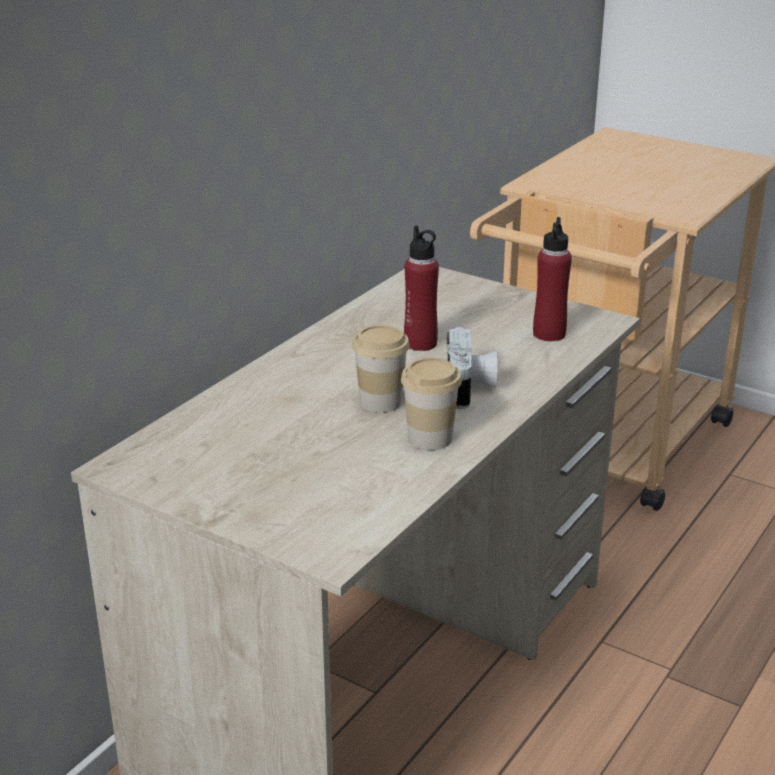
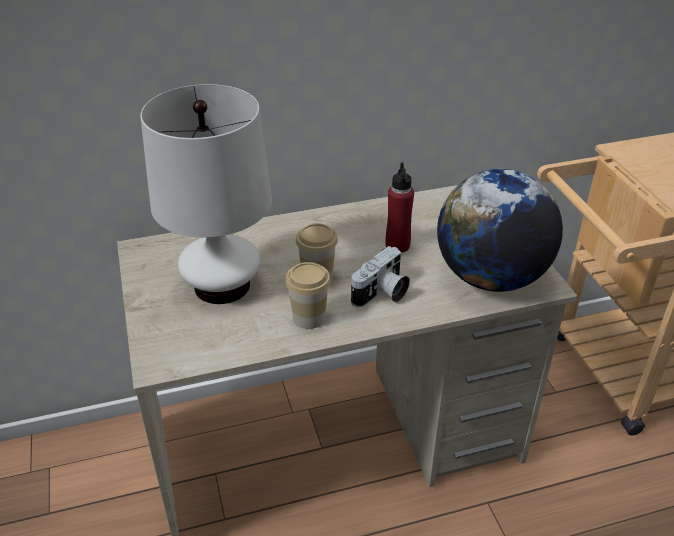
camera: 40 degrees right, 10 degrees up
(287, 454) = (222, 285): none -> white table lamp
(549, 334) = (490, 277): red bottle -> globe

